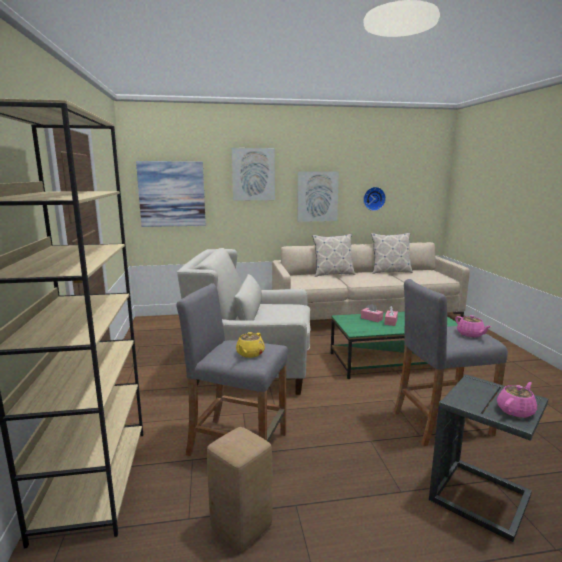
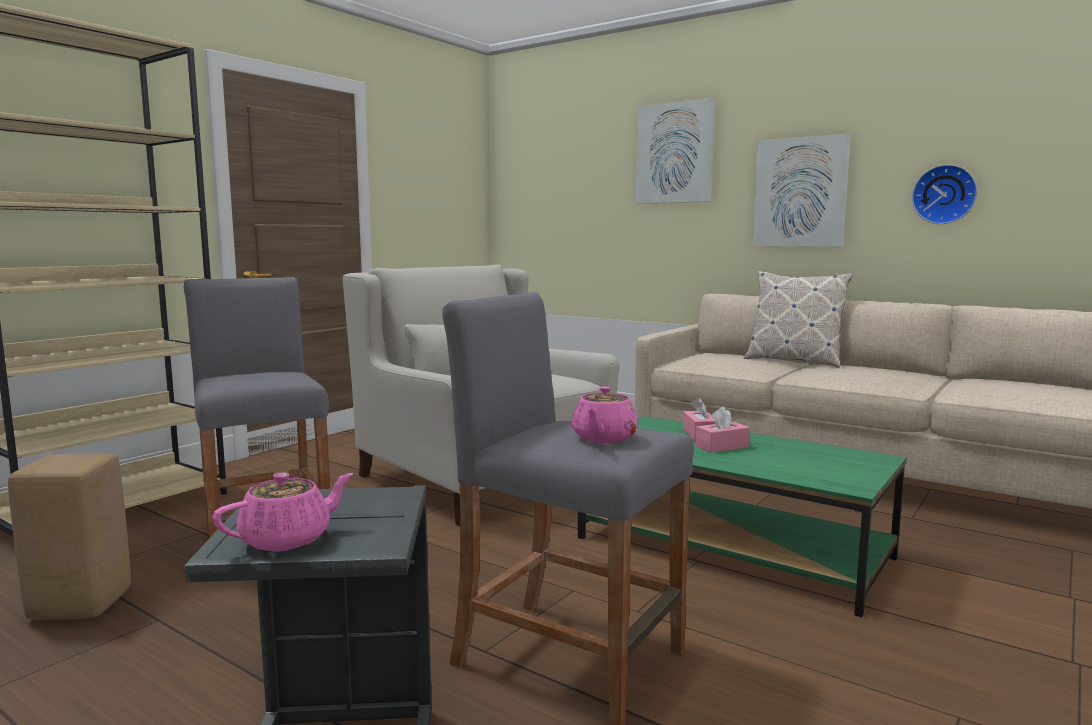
camera: 45 degrees right, 5 degrees down
(172, 194) = (549, 195): picture -> none
(250, 354) = (246, 379): yellow teapot -> none
(390, 272) = (947, 376): pillow -> none
(516, 410) = (288, 539): pink teapot -> pink teapot turned 45 degrees counterclockwise

